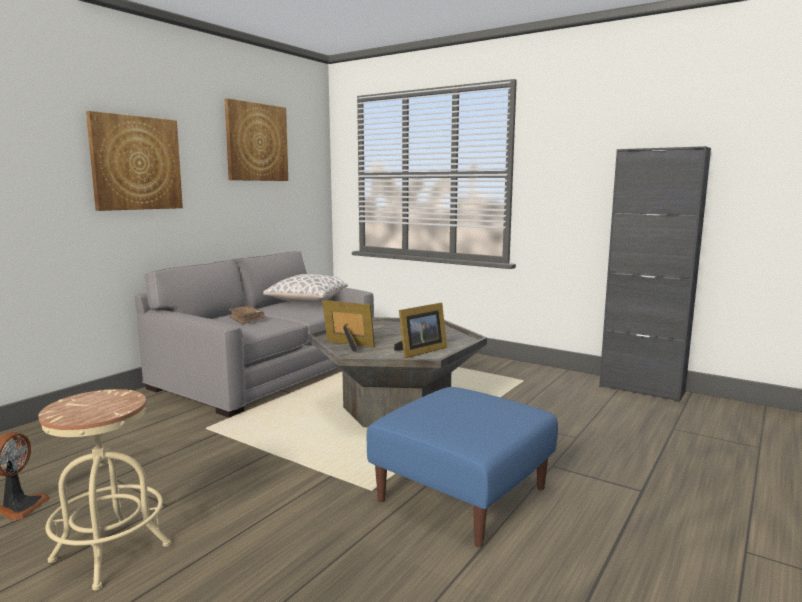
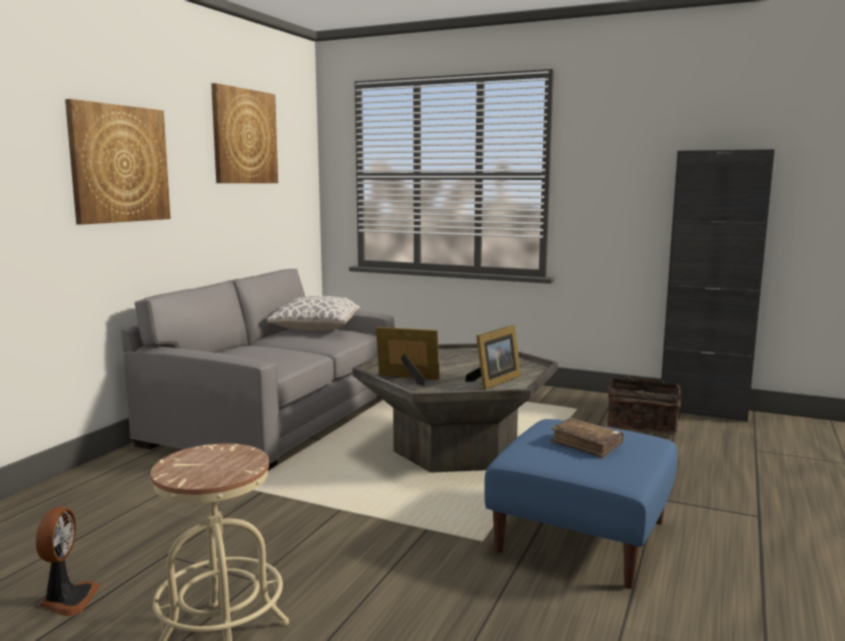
camera: 10 degrees left, 0 degrees up
(246, 319) = (261, 353): brown book -> brown book (586, 444)
(576, 398) = (642, 425): none -> basket

